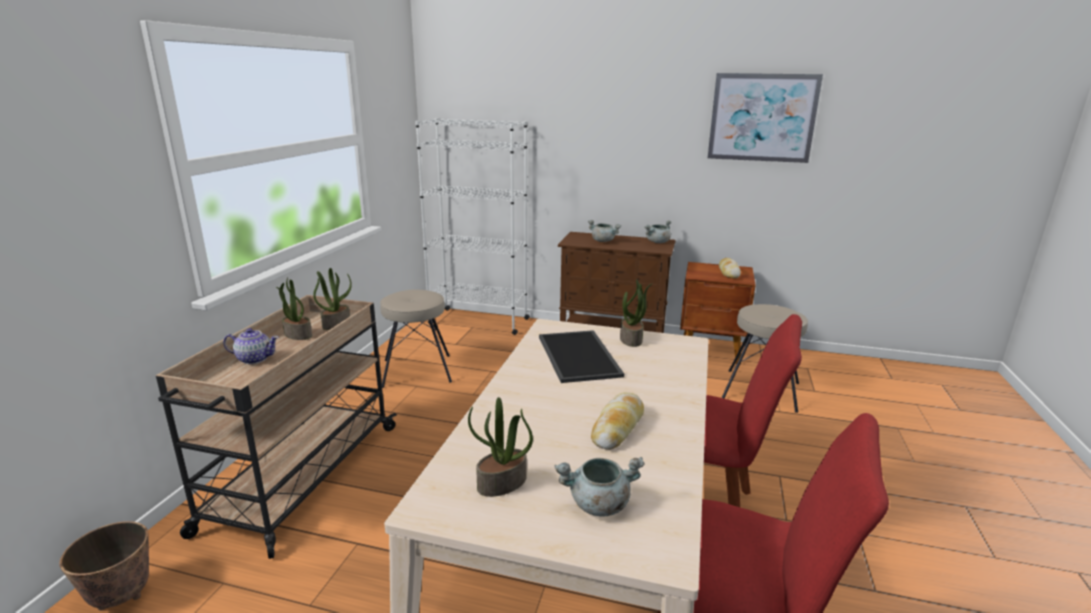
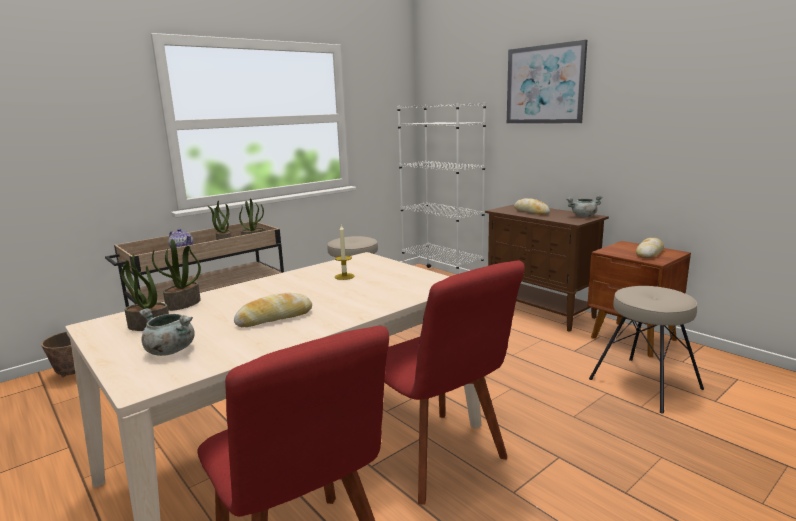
camera: 35 degrees right, 5 degrees down
(580, 356) = (344, 276): tray -> candle
(603, 241) = (531, 211): grey cooking pot -> bread
(631, 339) = (406, 274): potted plant -> potted plant (183, 304)
(762, 118) = (702, 82): picture -> picture (544, 84)

